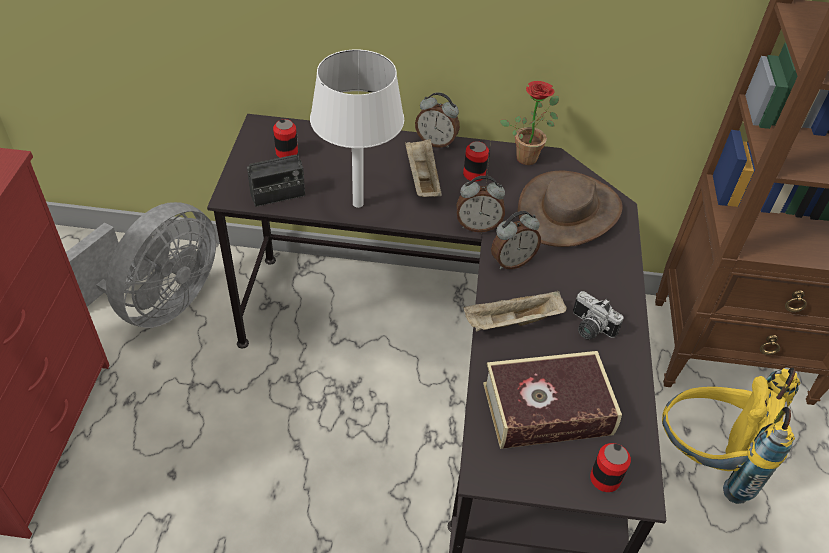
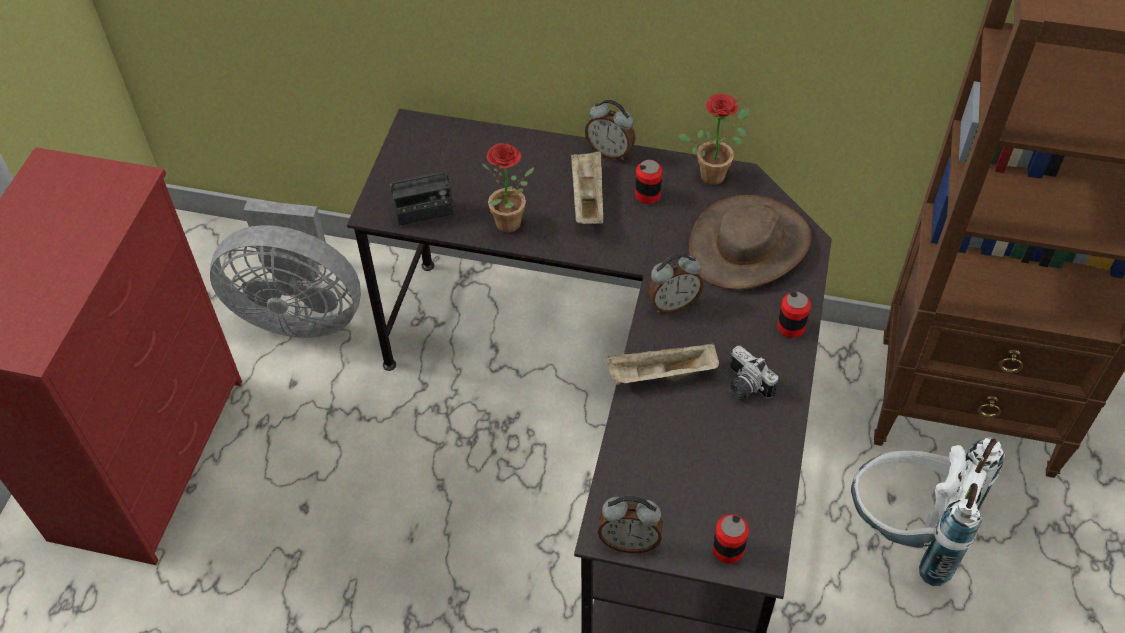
camera: 10 degrees right, 5 degrees up
(159, 304) = (299, 313): grey fan -> grey fan turned 60 degrees clockwise
(286, 152) = (438, 160): can -> can (791, 327)
(358, 204) = (511, 227): white table lamp -> potted plant
(478, 226) = (641, 259): alarm clock -> alarm clock (629, 541)
(547, 409) = (681, 473): book -> none
(704, 460) = (905, 534): yellow backpack -> white backpack

